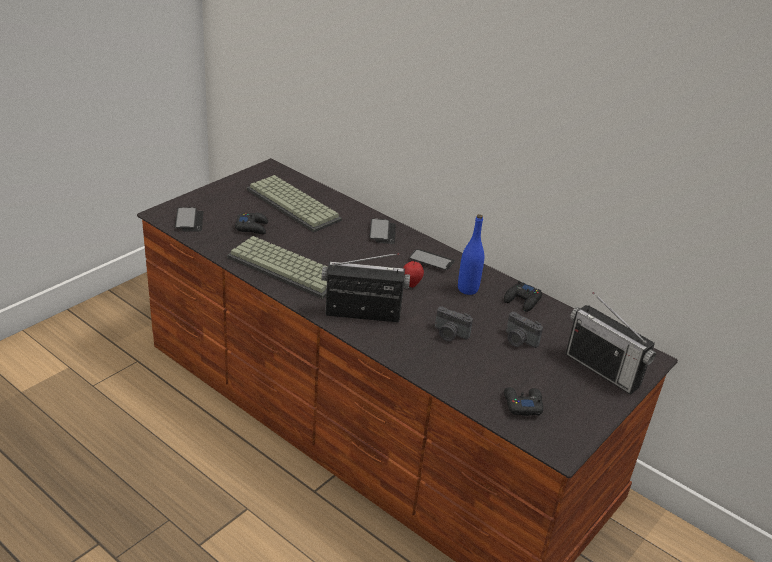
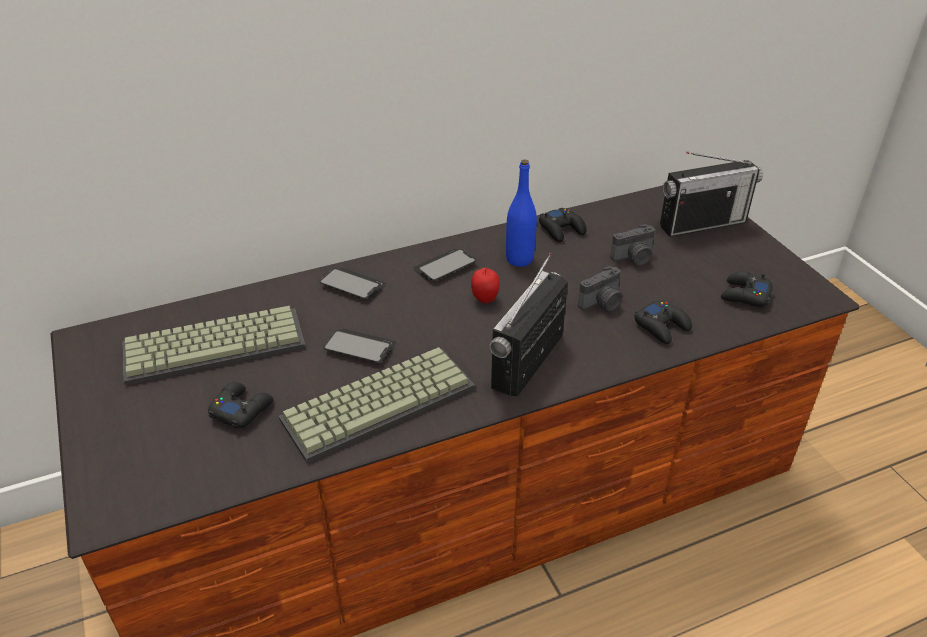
camera: 60 degrees left, 5 degrees up
(189, 221) = (160, 483): phone -> phone (360, 347)
(446, 366) = (662, 326): none -> black game controller

